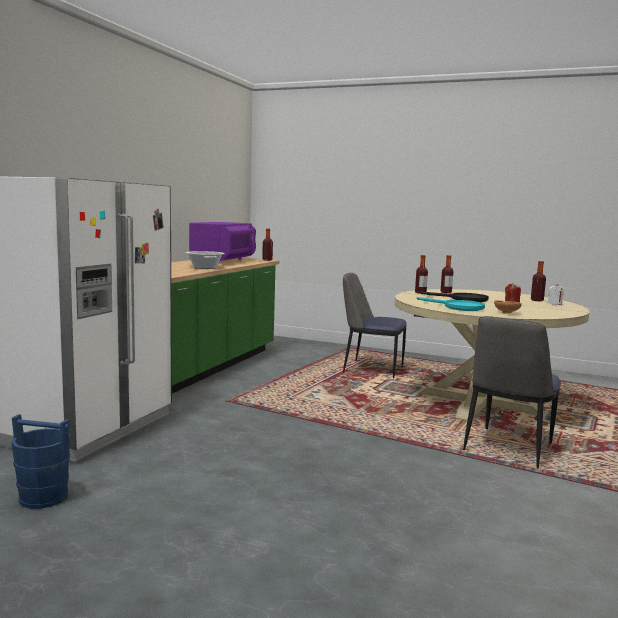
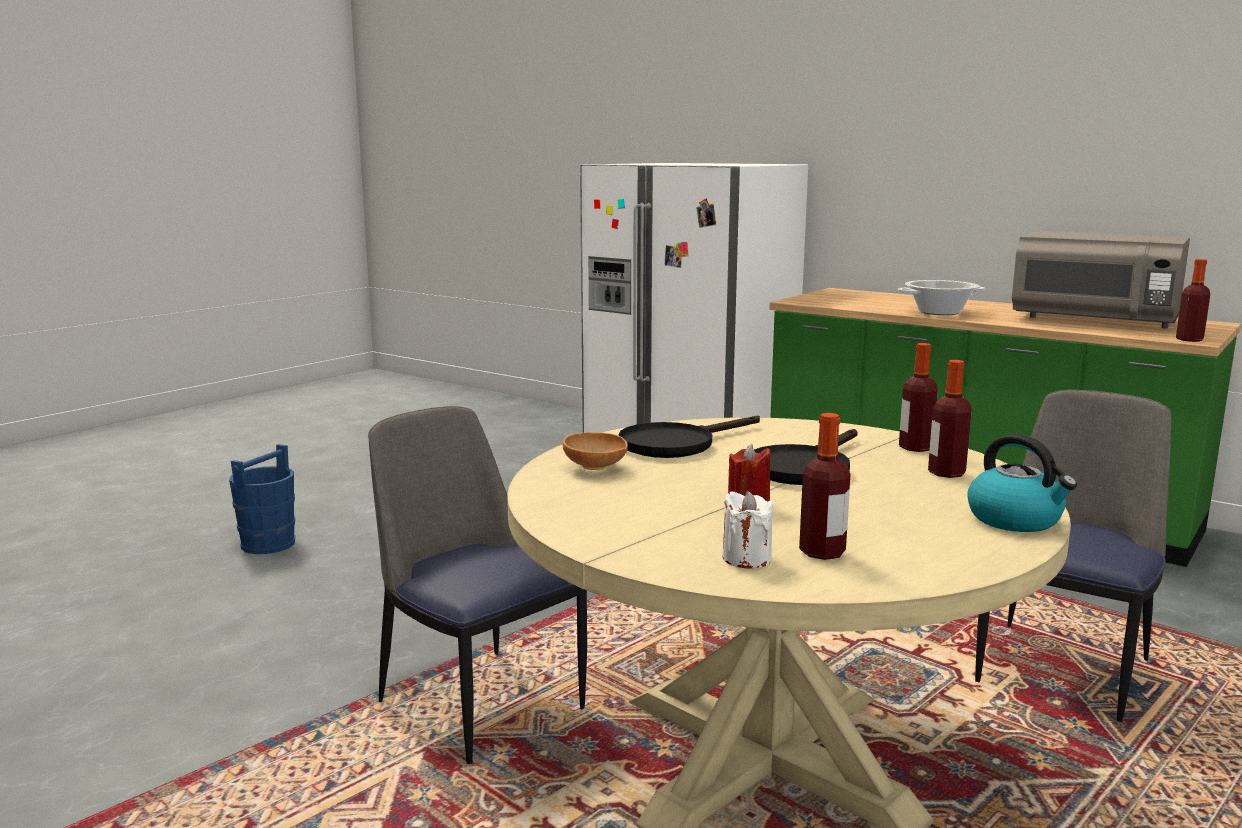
camera: 105 degrees right, 5 degrees up
(43, 497) = (520, 450): blue bucket -> blue bucket (269, 544)
(224, 261) = (1094, 320): purple microwave -> grey microwave
(458, 307) = (676, 444): turquoise frying pan -> black frying pan
(480, 291) = (1016, 520): none -> kettle

